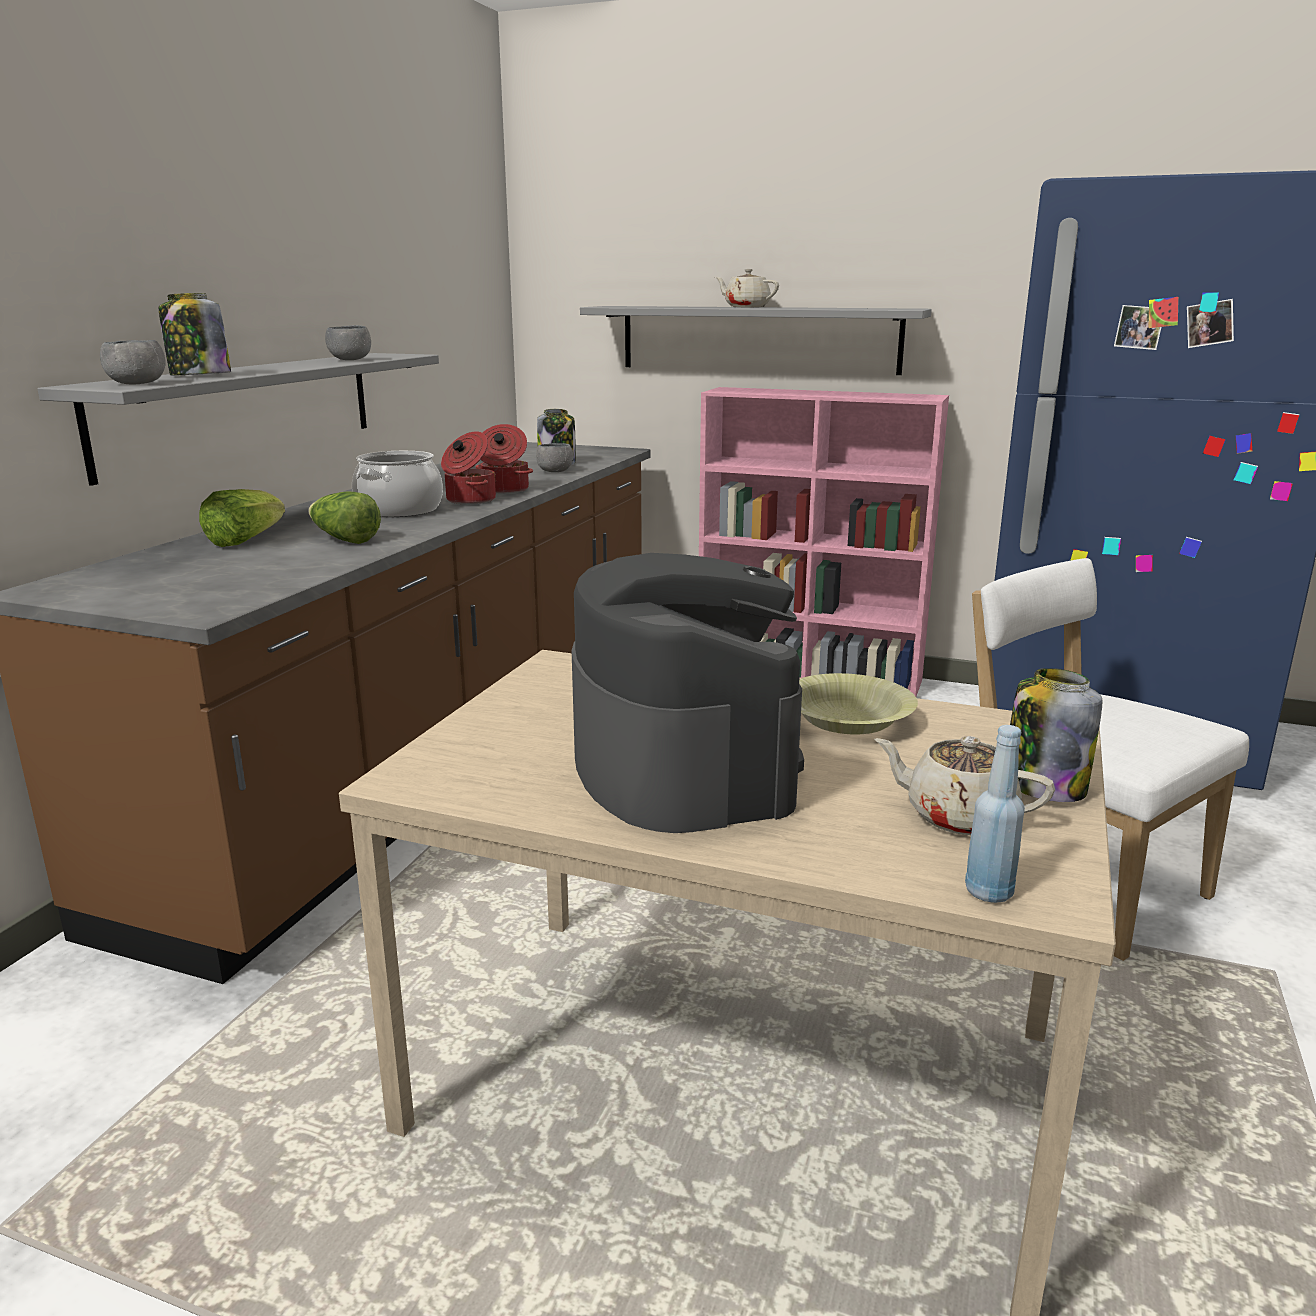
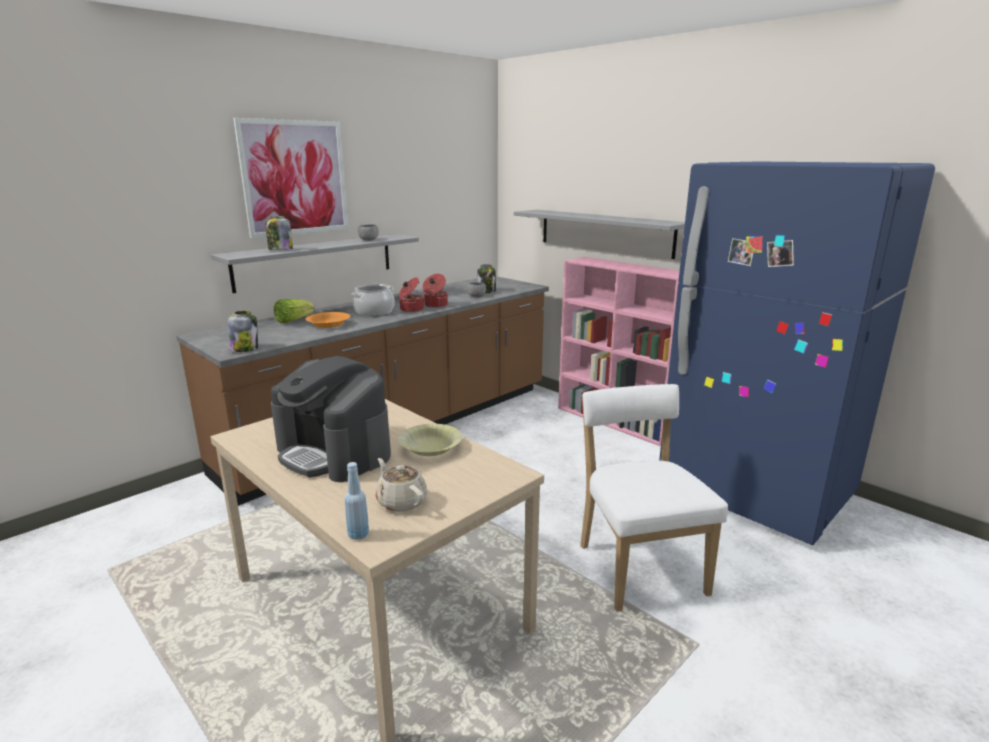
camera: 25 degrees right, 0 degrees up
(137, 384) = (245, 254): grey bowl -> none
(195, 211) = (295, 178): none -> picture
(344, 539) = (328, 325): lettuce -> orange bowl
(682, 765) = (334, 453): coffee machine -> coffee machine turned 120 degrees clockwise
(746, 307) = (592, 216): beige teapot -> none
(1042, 786) = (460, 497): jar -> jar (244, 349)

